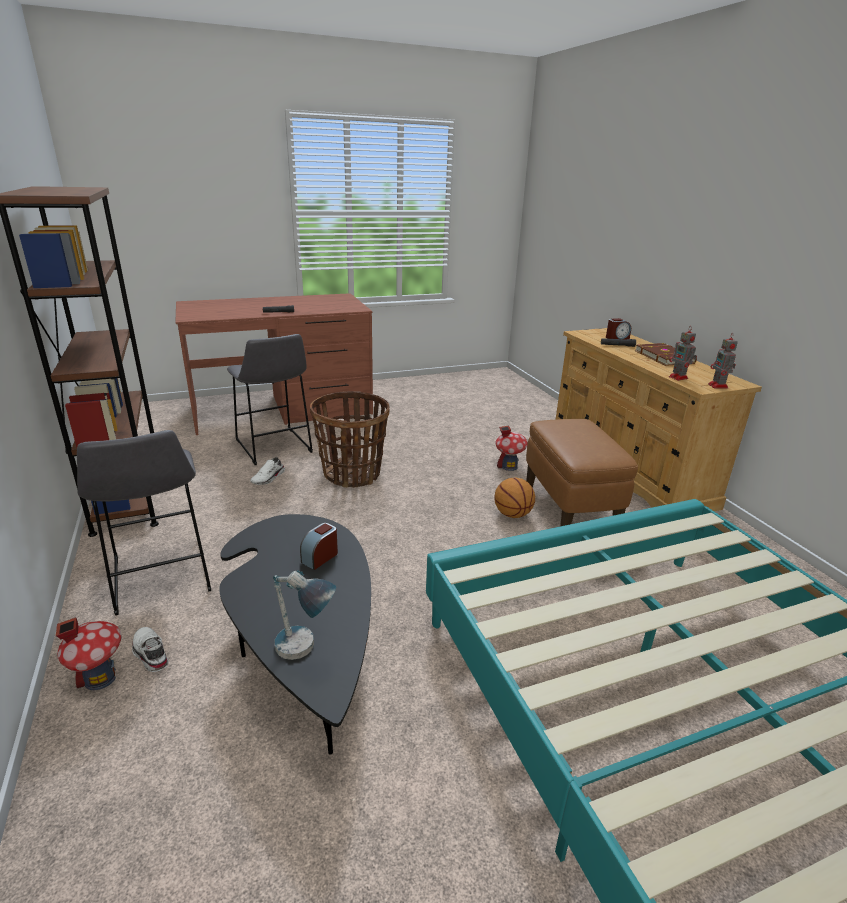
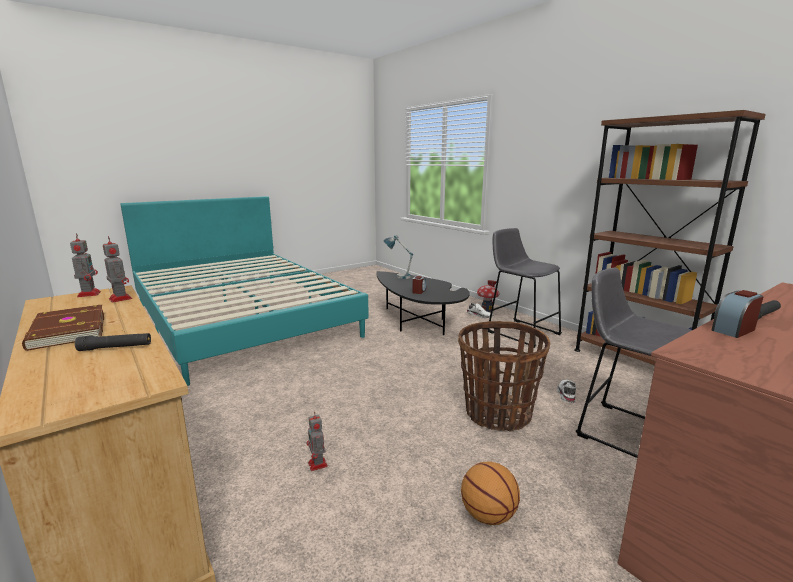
camera: 165 degrees right, 10 degrees down
(509, 466) = (318, 465): toy house -> toy robot
(513, 514) = (316, 400): basketball -> basketball (487, 515)
(569, 508) = (256, 417): brown ottoman -> none
(617, 338) = (75, 374): alarm clock -> alarm clock (733, 330)

